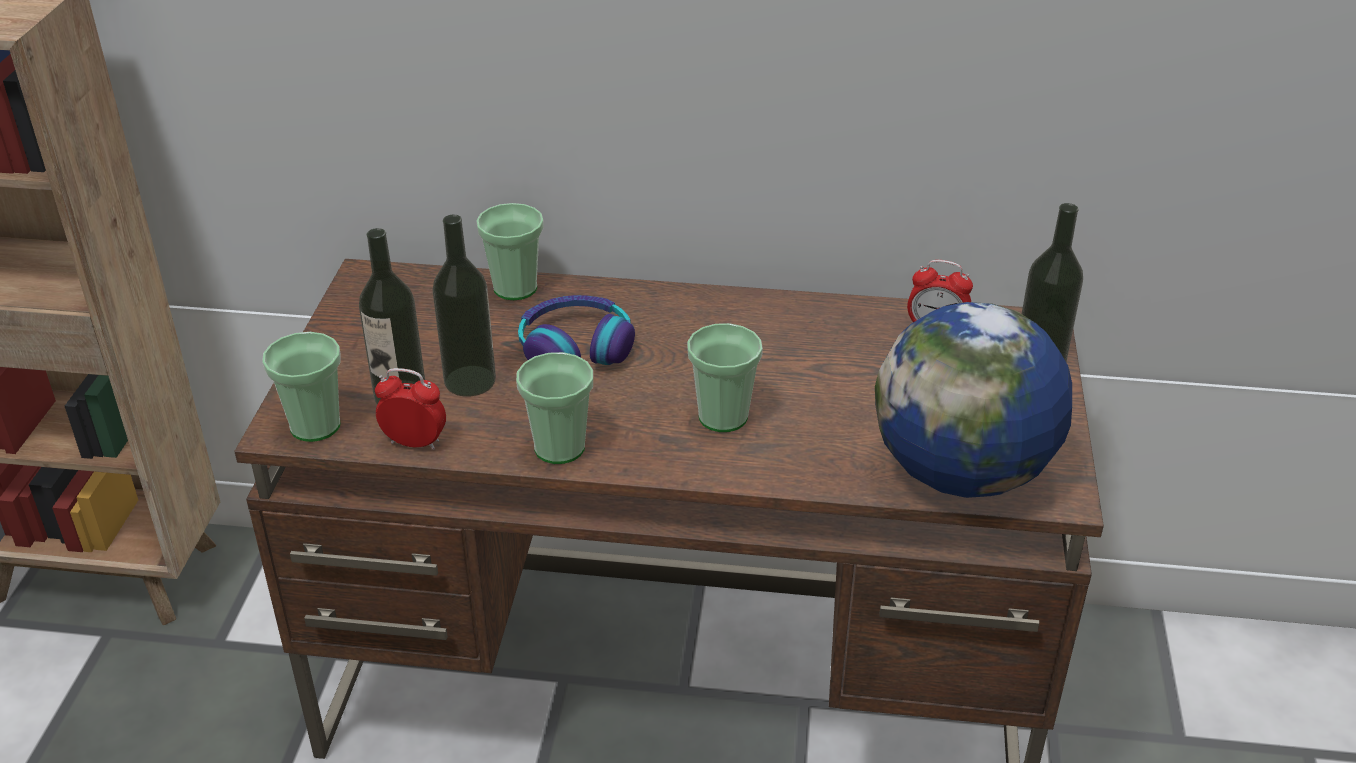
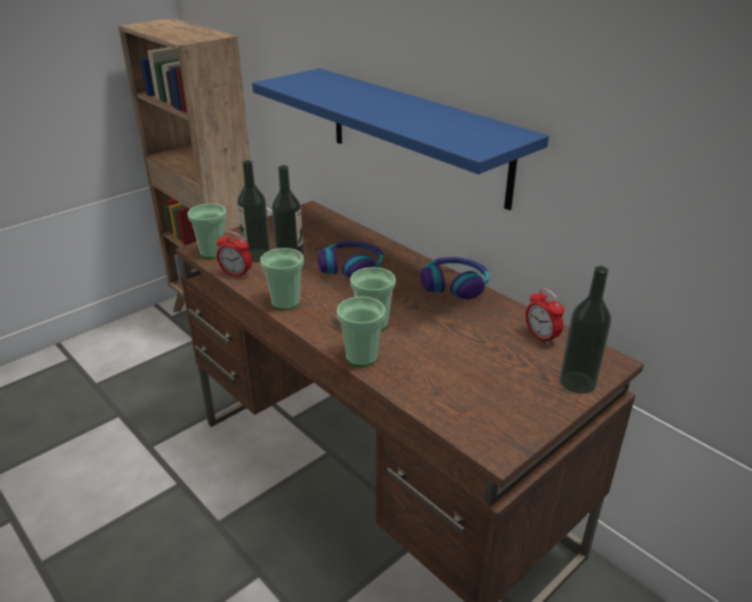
camera: 40 degrees right, 5 degrees down
(414, 442) = (236, 274): alarm clock -> alarm clock turned 150 degrees clockwise
(515, 288) = (360, 235): cup -> cup (361, 357)
(600, 87) = (416, 135): none -> blue shelf
(748, 307) = (454, 285): none -> headphones
(961, 473) = (455, 409): globe -> none

